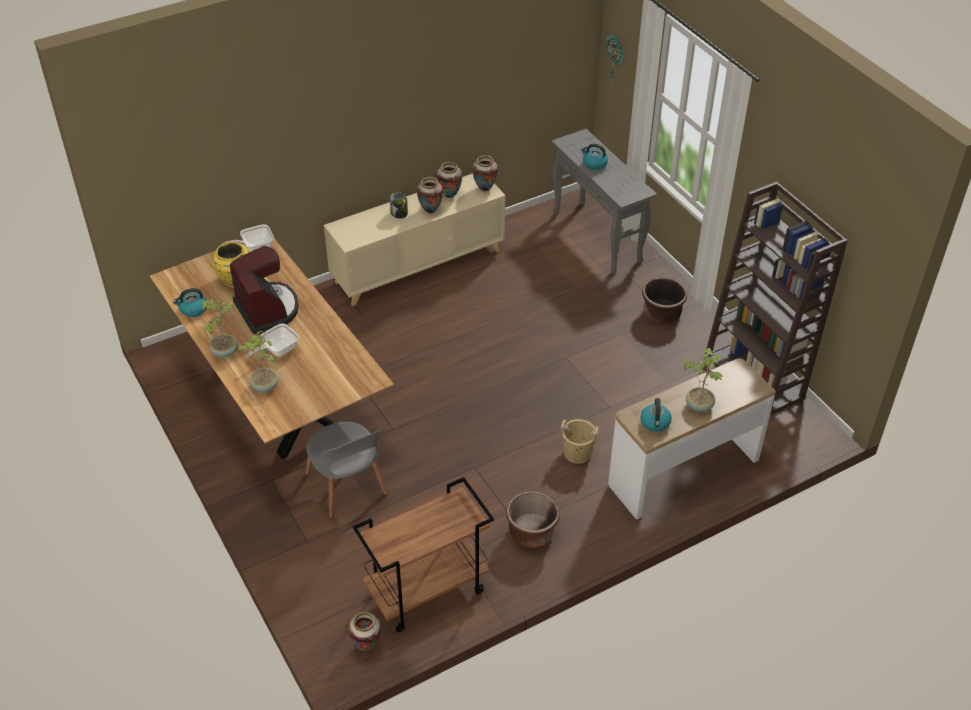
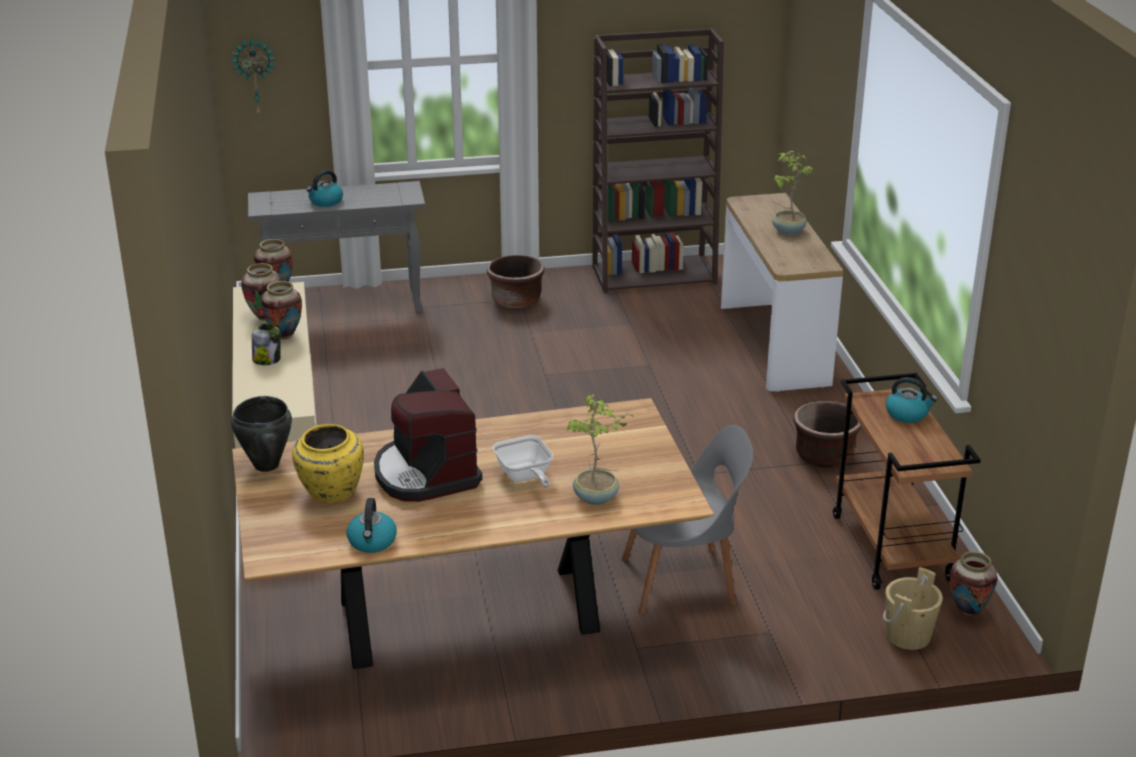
camera: 70 degrees left, 15 degrees down
(224, 351) = (495, 524): potted plant -> none
(254, 248) = (266, 465): frying pan -> black cooking pot
(267, 309) = (426, 473): coffee machine -> coffee machine turned 105 degrees counterclockwise
(577, 453) = (712, 400): beige bucket -> beige bucket (908, 635)
(655, 423) = (803, 257): kettle -> kettle (907, 414)

